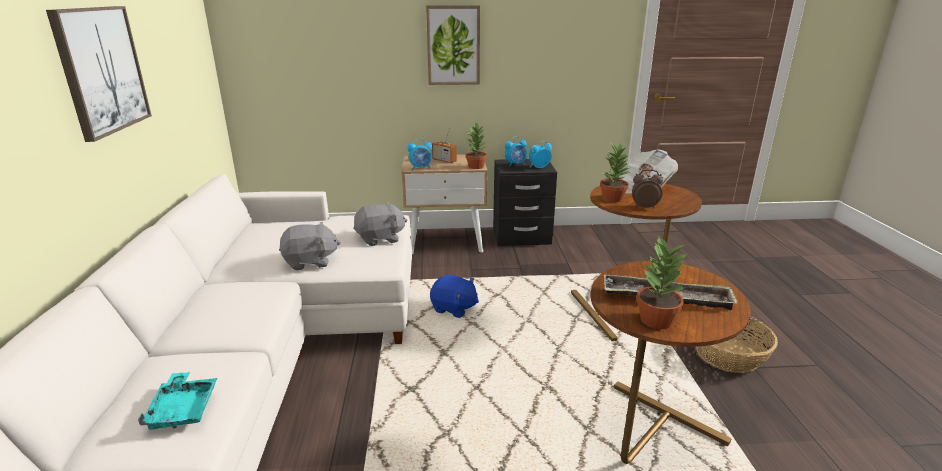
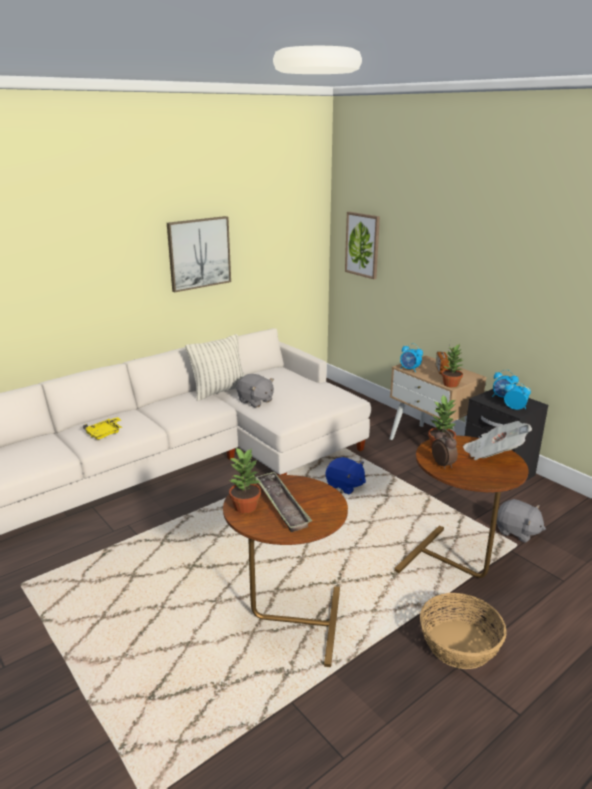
camera: 55 degrees right, 0 degrees up
(184, 409) = (105, 433): turquoise tray -> yellow tray
(240, 274) = (219, 391): none -> pillow
(380, 239) = (312, 407): grey plush toy -> grey plush toy (517, 532)
(453, 45) = (480, 268): picture -> picture (362, 245)
(454, 309) = (345, 486): blue plush toy -> blue plush toy turned 45 degrees counterclockwise

